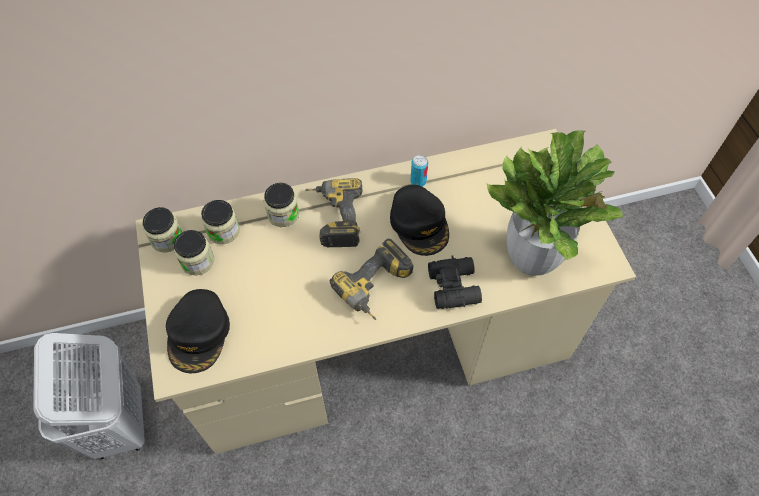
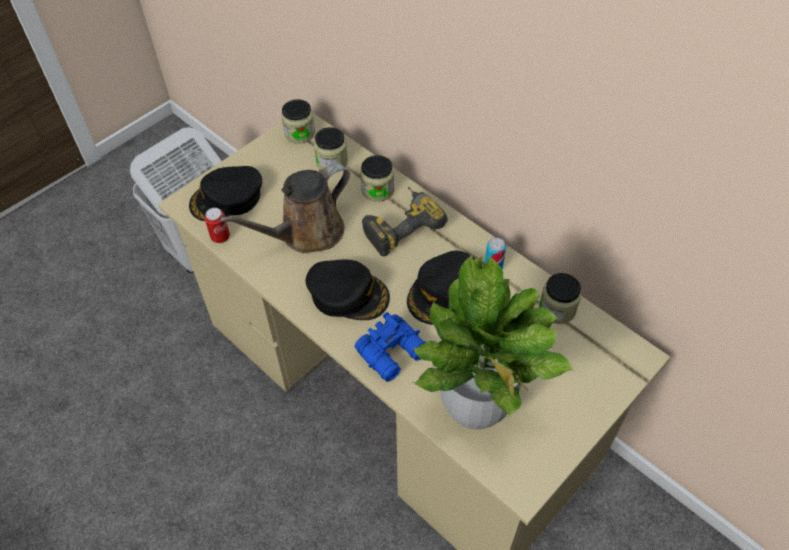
camera: 60 degrees right, 5 degrees down
(198, 261) = (292, 162): jar -> jar (557, 309)
(242, 360) = (220, 237): none -> can
(290, 289) = (306, 233): none -> brown watering can
(377, 289) = (348, 294): power drill -> black cap
(454, 285) = (394, 353): black binoculars -> blue binoculars

